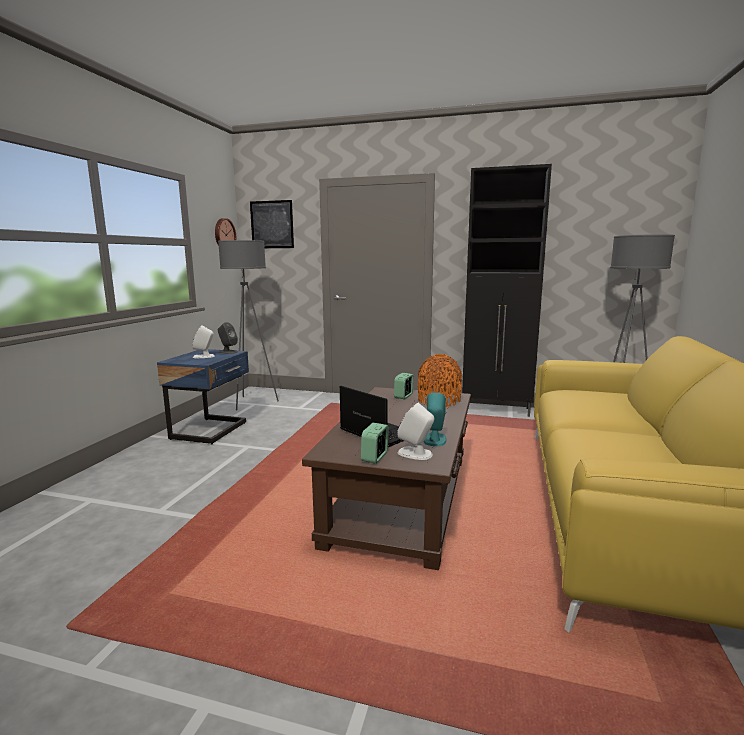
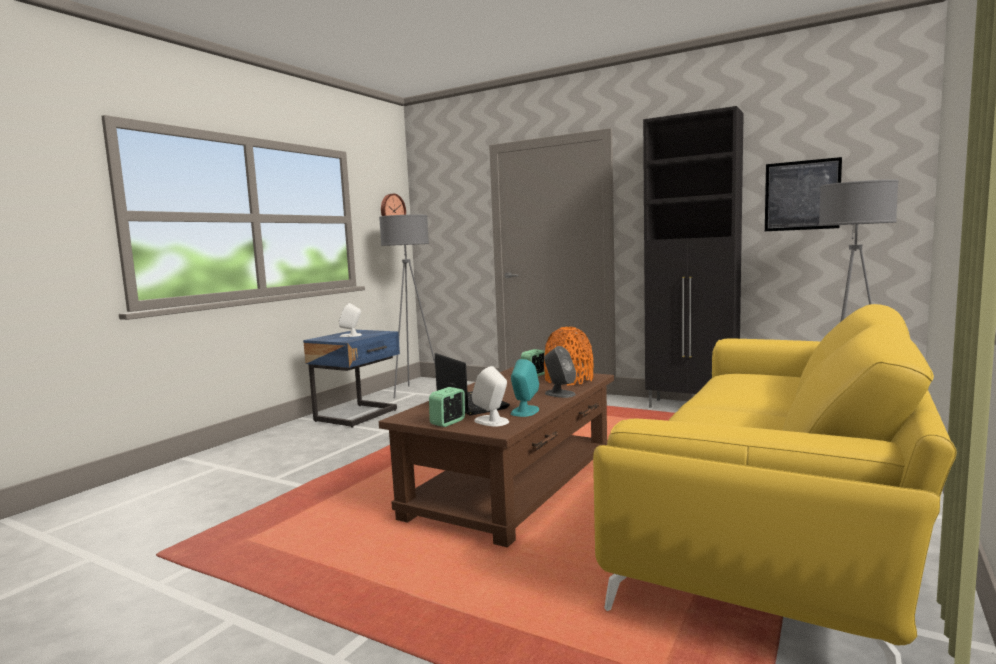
camera: 15 degrees right, 5 degrees down
(228, 352) = (378, 332): grey speaker -> grey speaker (559, 394)
(272, 224) = (442, 197): picture -> picture (802, 195)

